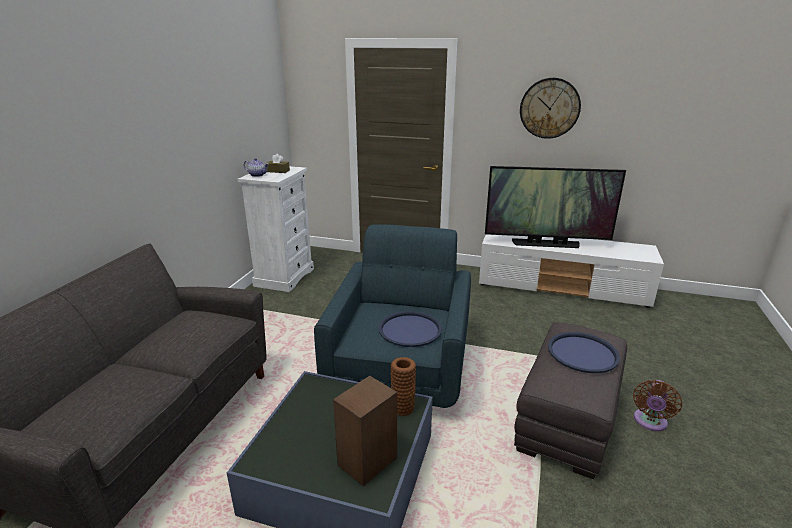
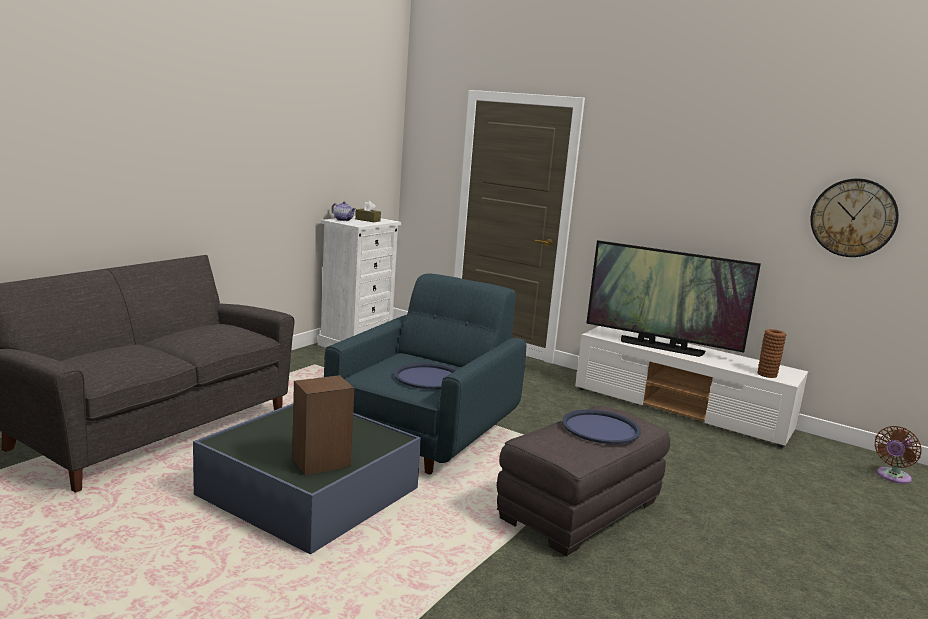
camera: 15 degrees right, 10 degrees down
(403, 407) = (385, 439): brown vase -> brown vase (767, 374)
(549, 108) = (681, 183): wall clock -> wall clock (853, 218)
(649, 422) = (677, 534): brown fan -> brown fan (892, 477)

